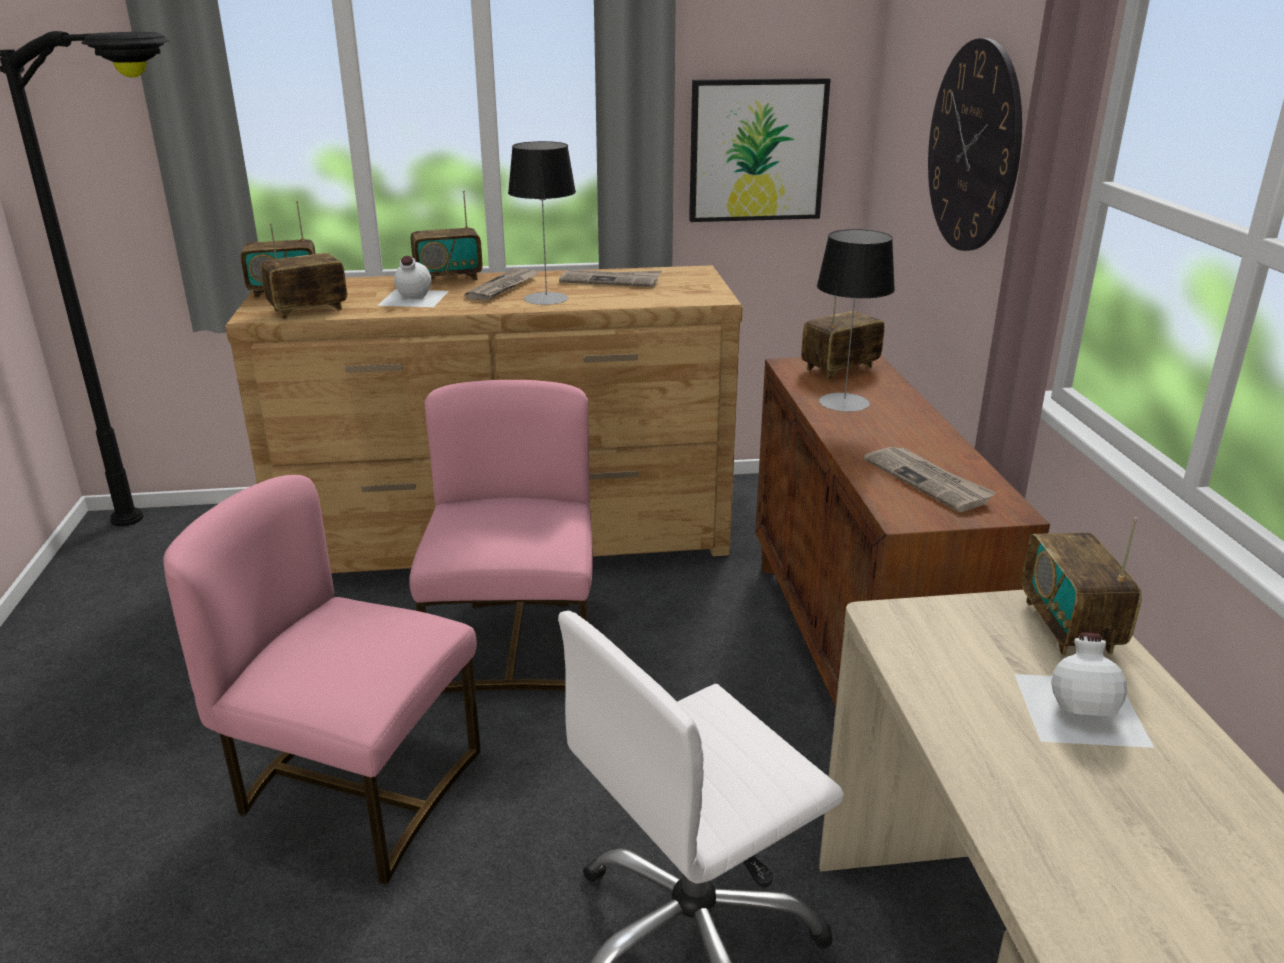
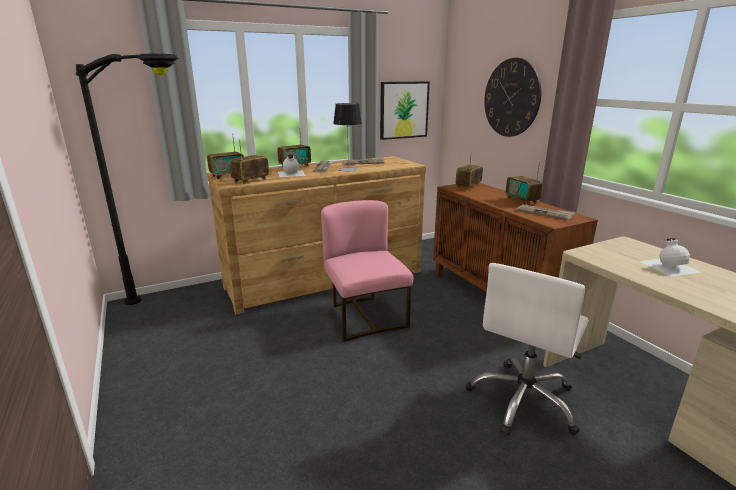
camera: 20 degrees left, 5 degrees down
(355, 790) = (345, 383): pink chair -> none
(844, 402) = (484, 195): table lamp -> none
(1069, 627) = (636, 246): radio -> radio (522, 201)

